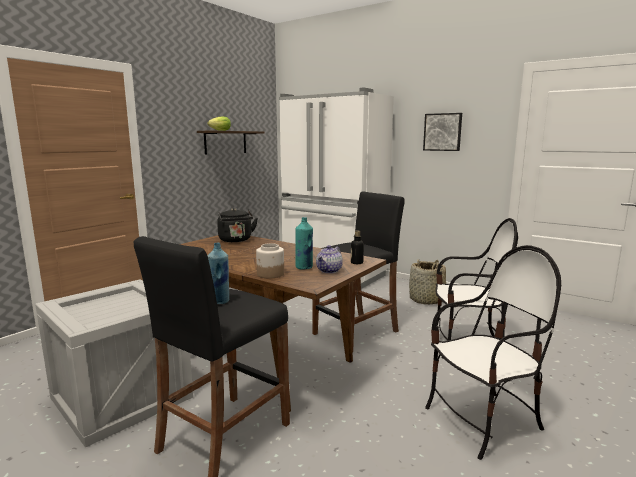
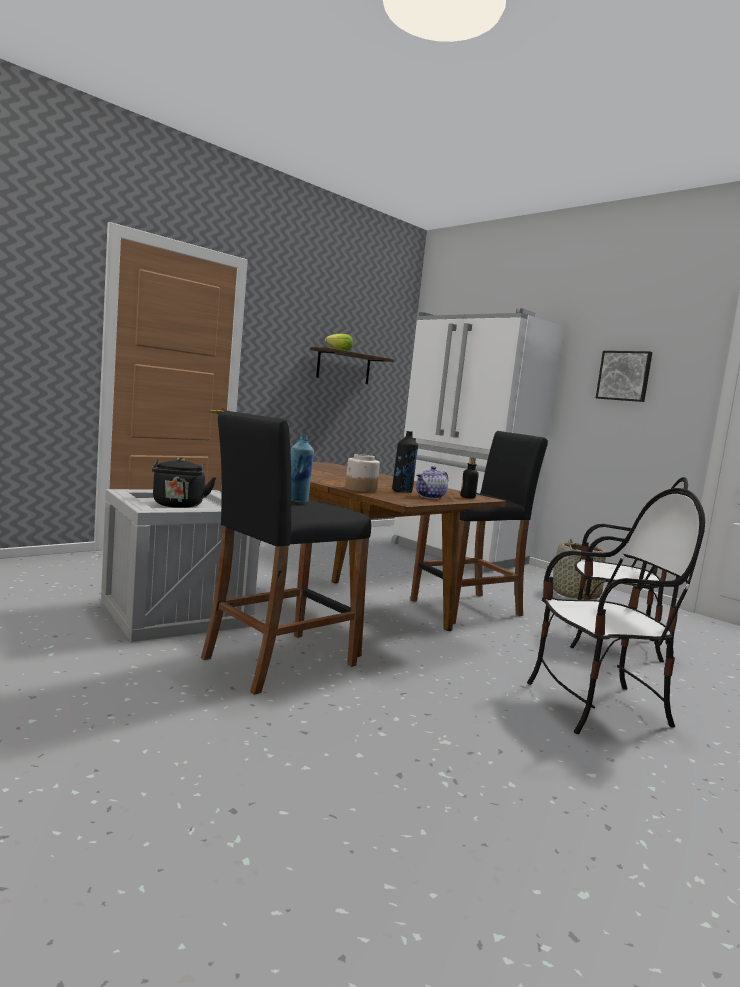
camera: 10 degrees right, 5 degrees down
(236, 240) = (333, 467): black kettle -> black kettle (178, 506)
(304, 267) = (402, 491): turquoise bottle -> black bottle

